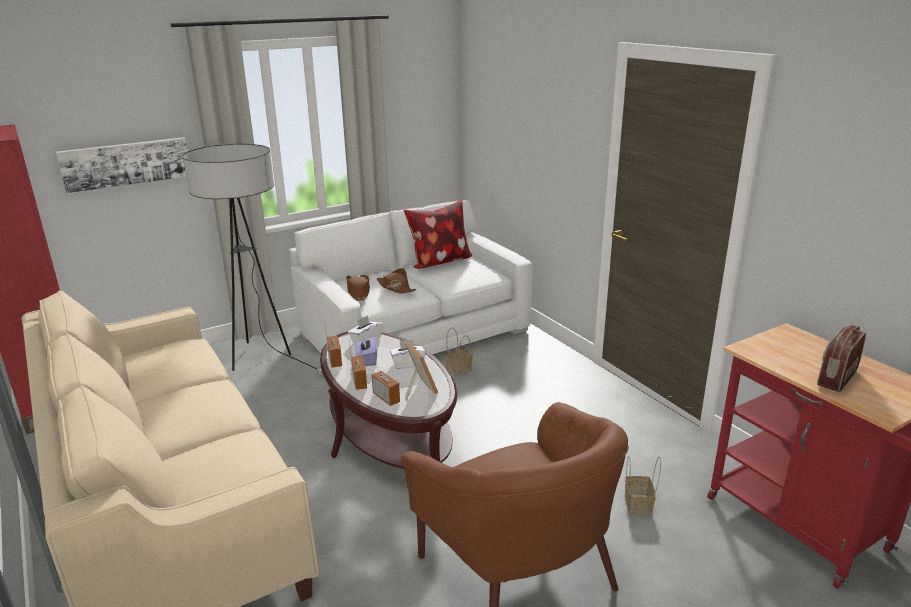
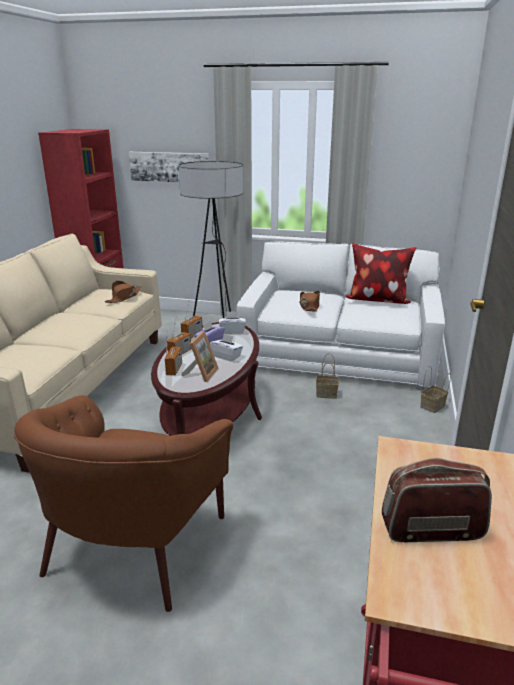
camera: 45 degrees right, 0 degrees up
(358, 292) = (280, 300): brown hat -> brown hat (123, 297)
(639, 505) = (292, 569): basket -> basket (432, 406)

